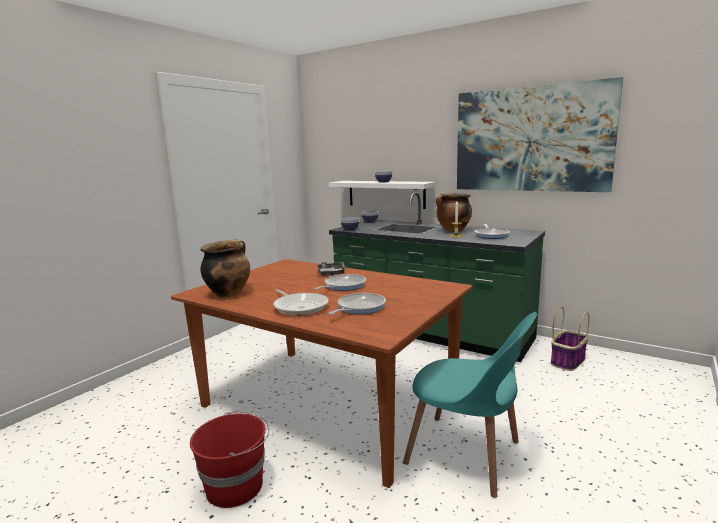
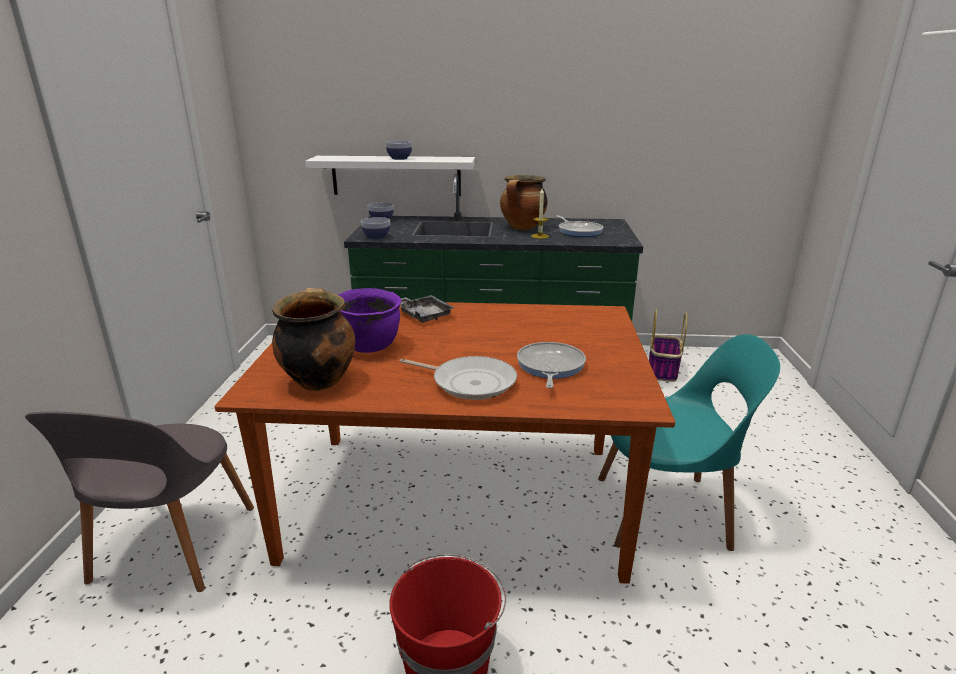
camera: 30 degrees left, 10 degrees up
(169, 384) = (171, 548): none -> grey chair
(277, 283) = (370, 346): none -> purple cooking pot
(342, 286) = (474, 335): frying pan -> none
(531, 139) = (607, 100): picture -> none

